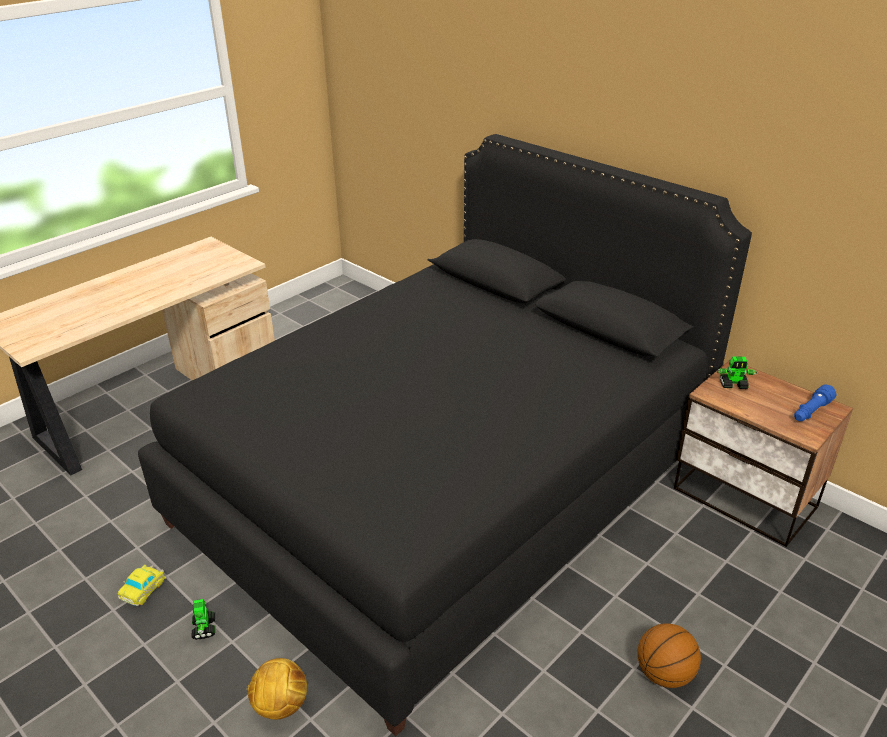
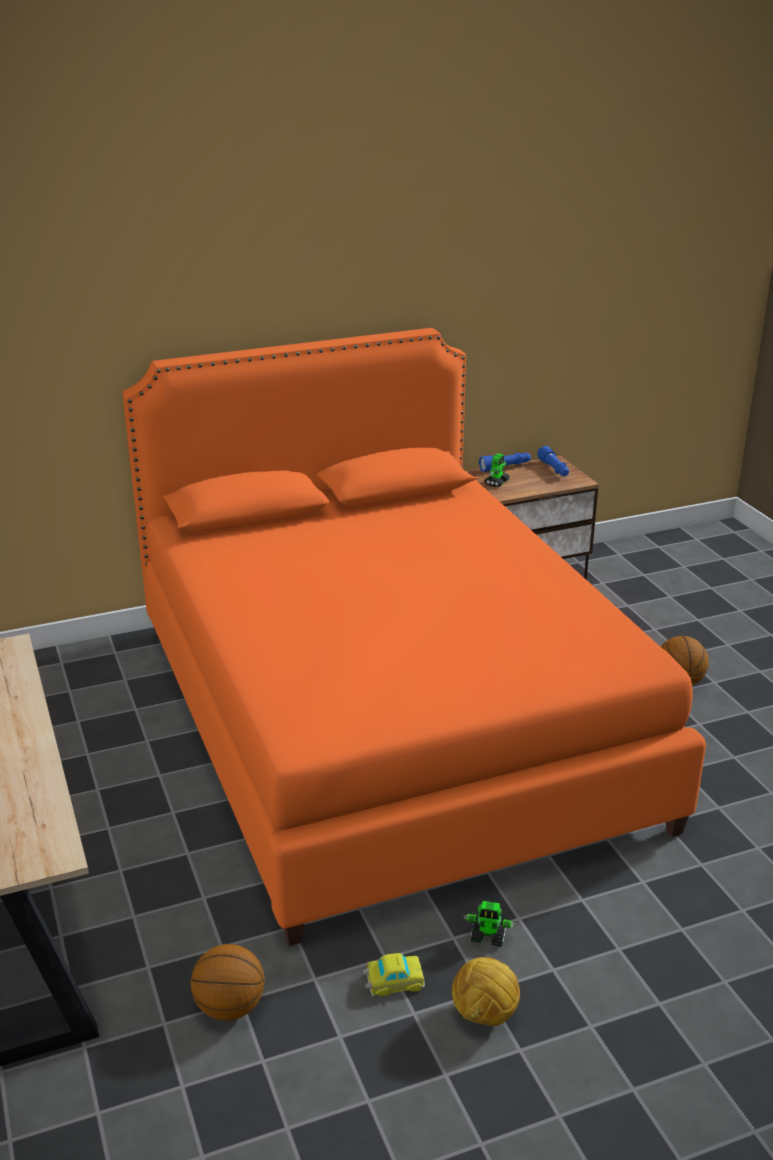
camera: 65 degrees left, 5 degrees down
(103, 518) = (230, 1007): none -> basketball
(143, 588) = (393, 981): toy car -> toy car turned 60 degrees counterclockwise
(281, 706) = (619, 898): football -> football (485, 1015)
(445, 485) = (385, 721): black bed -> orange bed
(773, 381) = (505, 467): none -> blue flashlight

